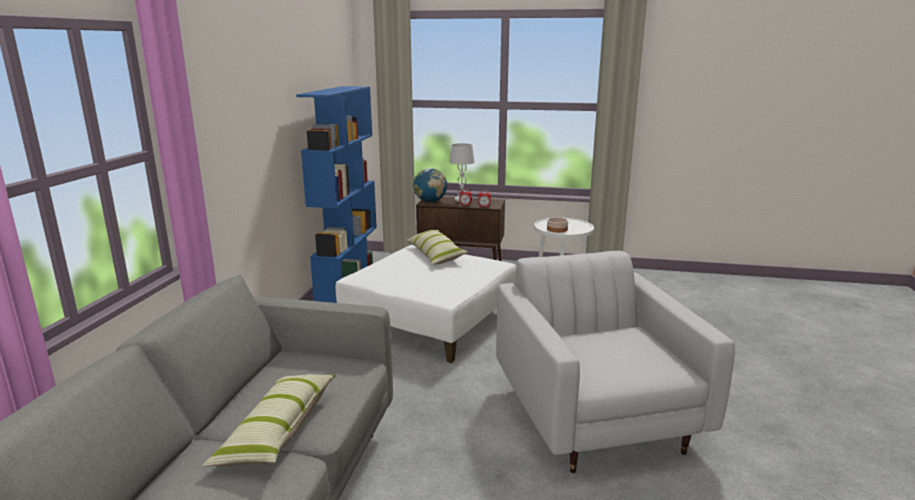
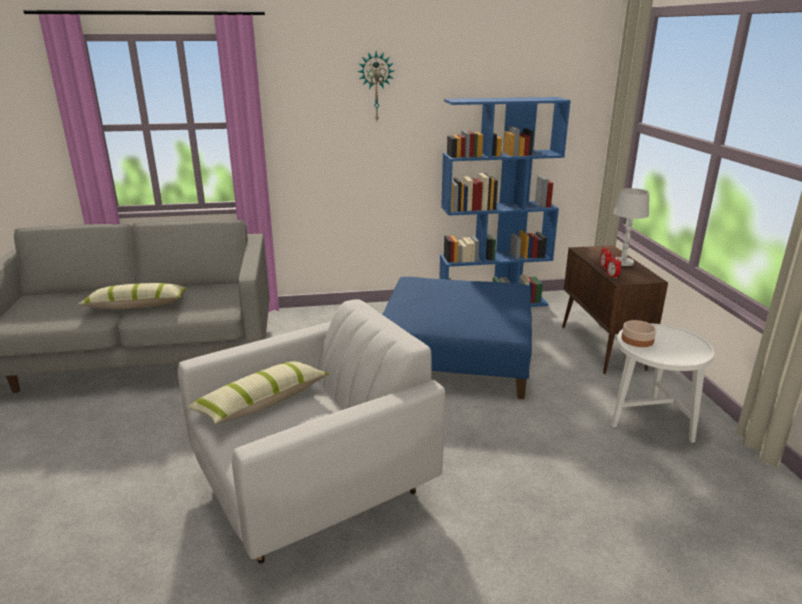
camera: 70 degrees right, 5 degrees up
(252, 87) = (376, 87): none -> wall clock
(430, 201) = (591, 250): globe -> none
(430, 320) = (456, 356): white ottoman -> blue ottoman
(435, 255) = (496, 297): pillow -> pillow (261, 402)

